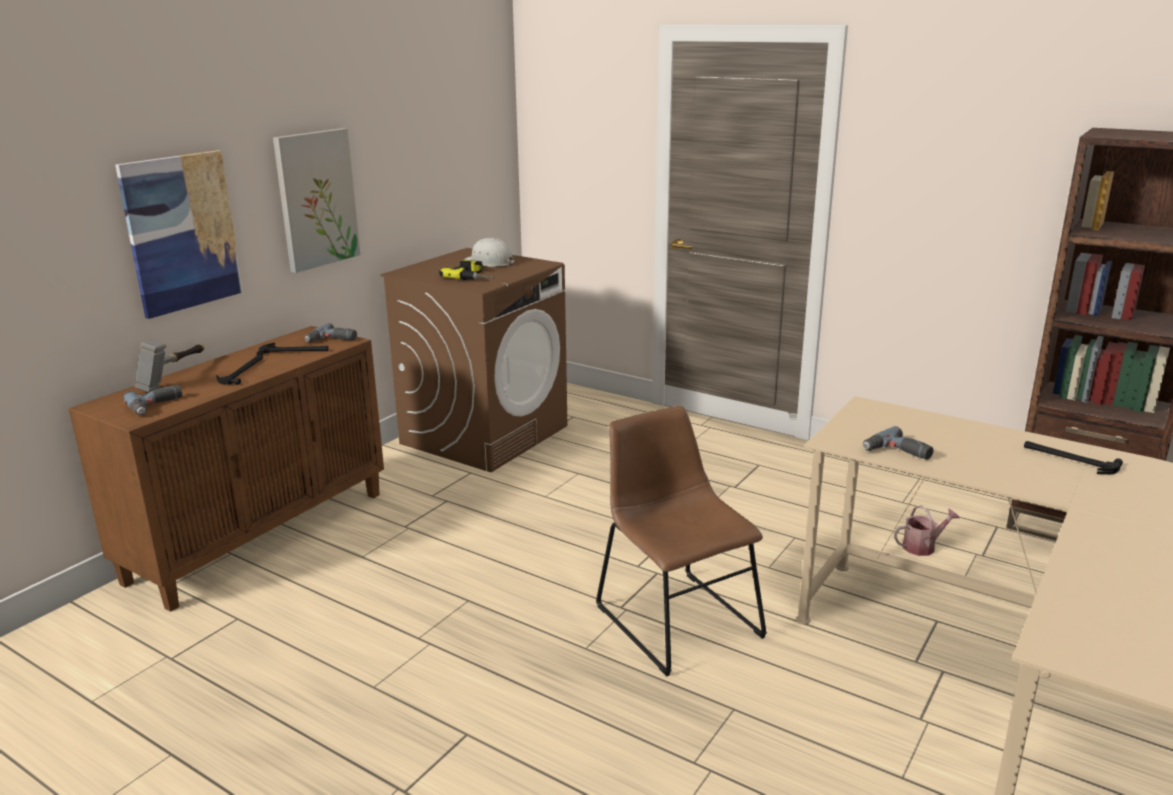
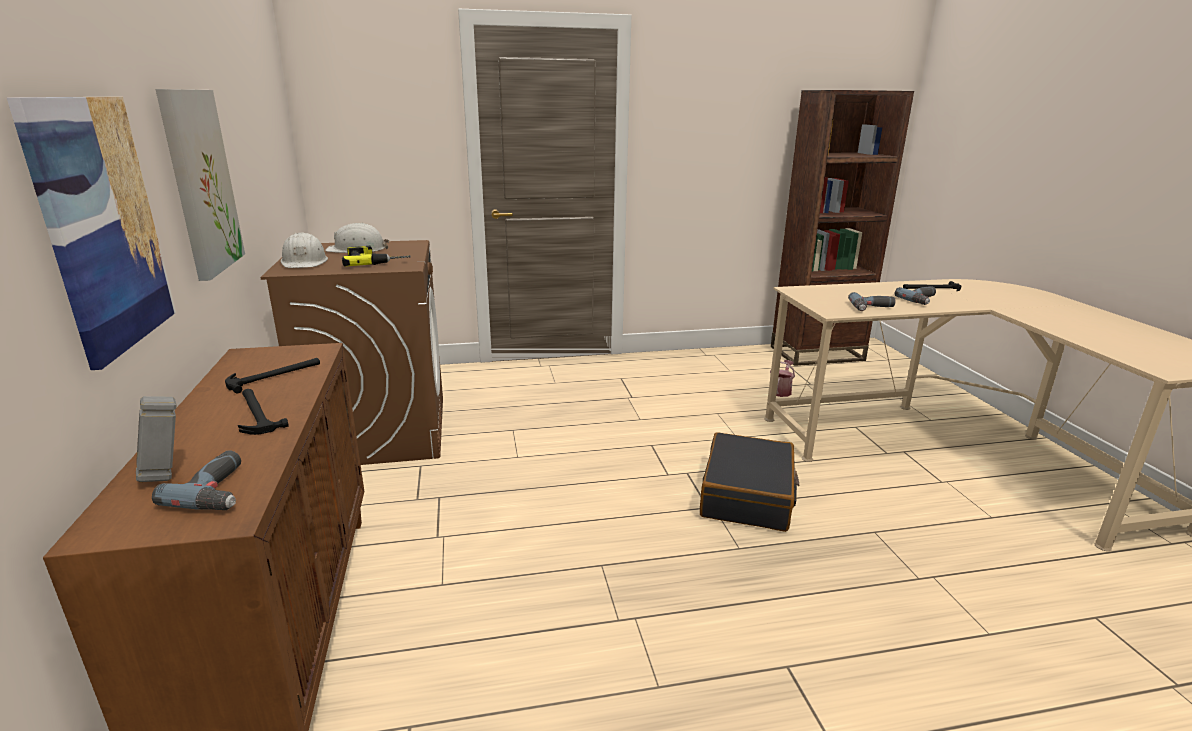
camera: 45 degrees left, 0 degrees up
(332, 340) = (297, 354): power drill -> power drill (922, 300)
(431, 267) = (304, 262): none -> white hard hat
(674, 617) = (747, 495): brown chair -> black suitcase

